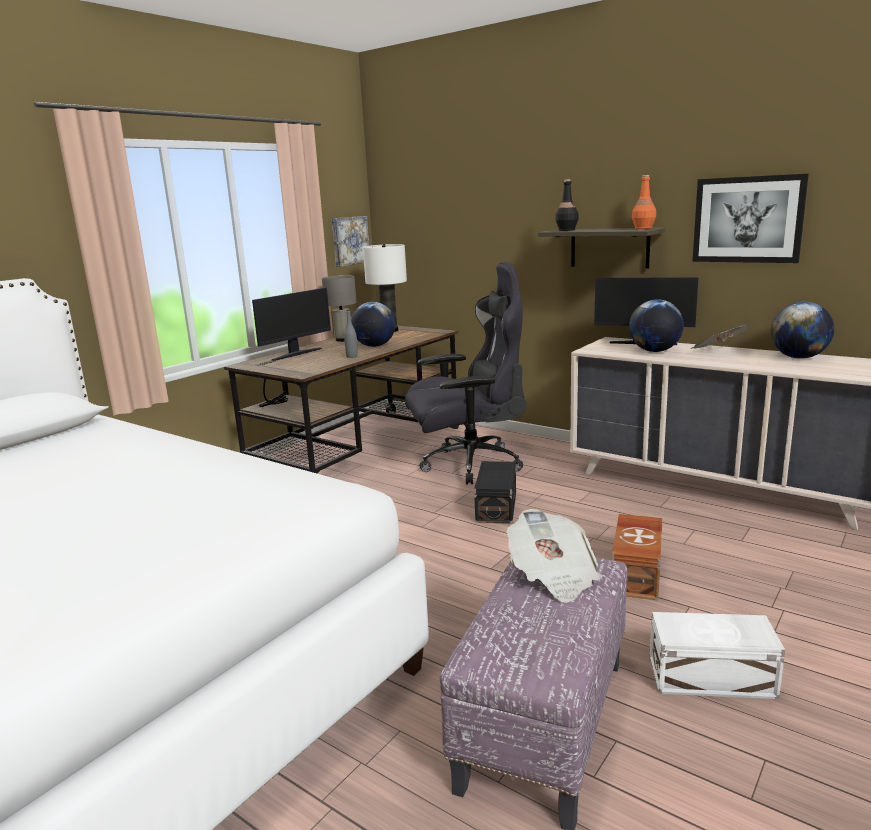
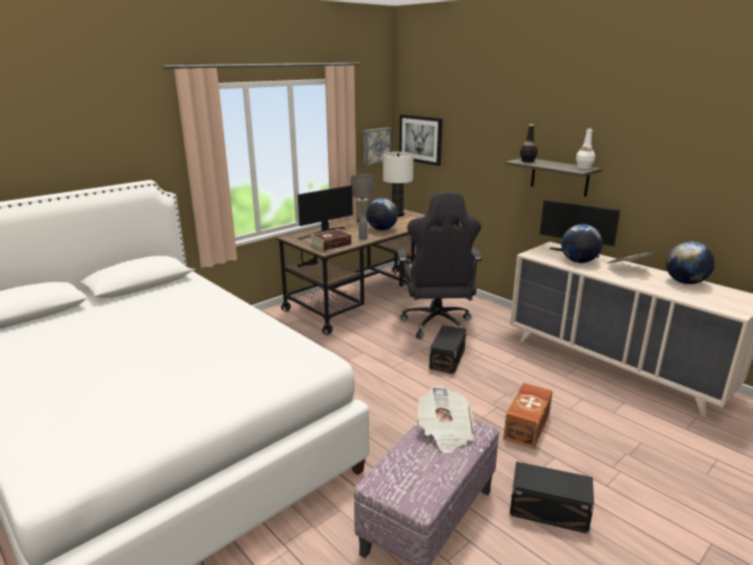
camera: 10 degrees right, 5 degrees up
(309, 367) = (331, 244): none -> book
(465, 466) = (435, 322): black office chair -> black office chair turned 90 degrees clockwise
(643, 228) = (583, 167): orange bottle -> white bottle
(713, 678) = (549, 511): white storage box -> black storage box
(748, 219) = (662, 172): picture -> picture (420, 139)

